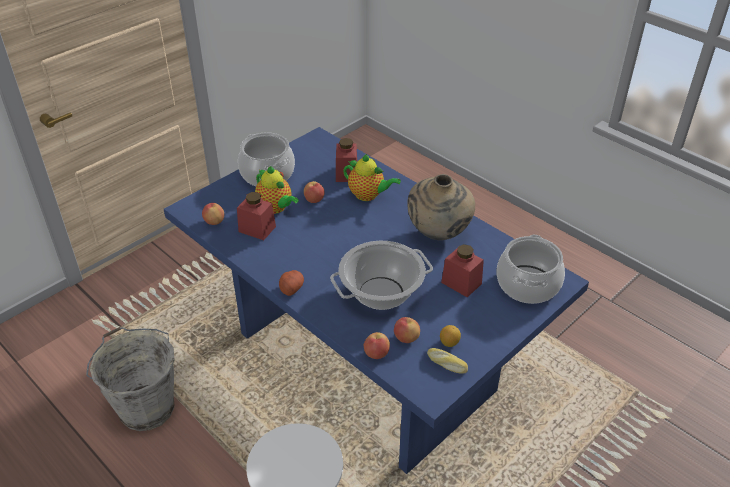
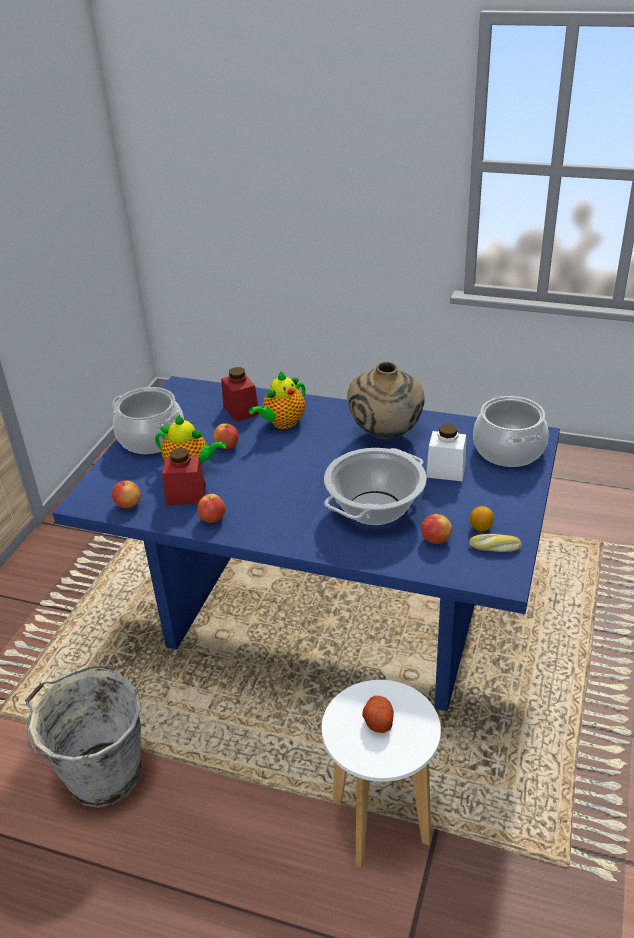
camera: 25 degrees left, 5 degrees down
(291, 288) = (275, 538): potato -> potato (378, 721)
(368, 195) = (282, 423): teapot -> teapot turned 135 degrees clockwise
(376, 354) = (419, 566): apple -> apple (212, 519)
(461, 283) = (446, 470): red jar -> white jar

